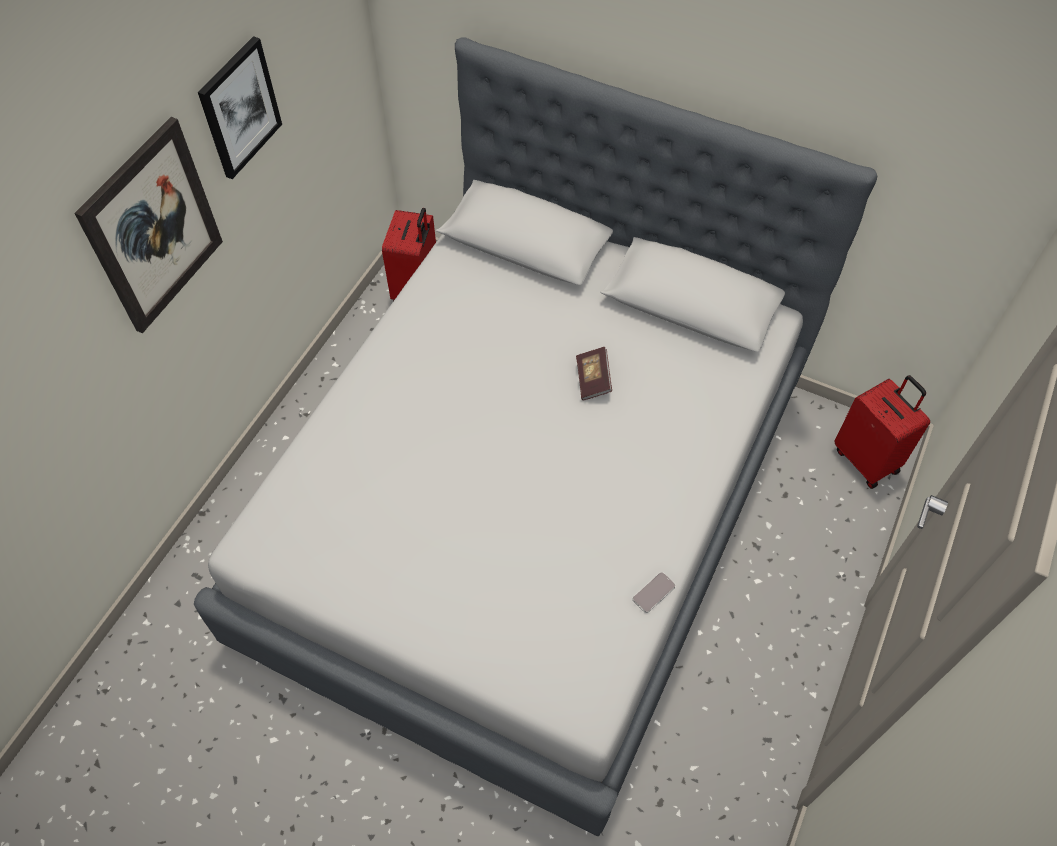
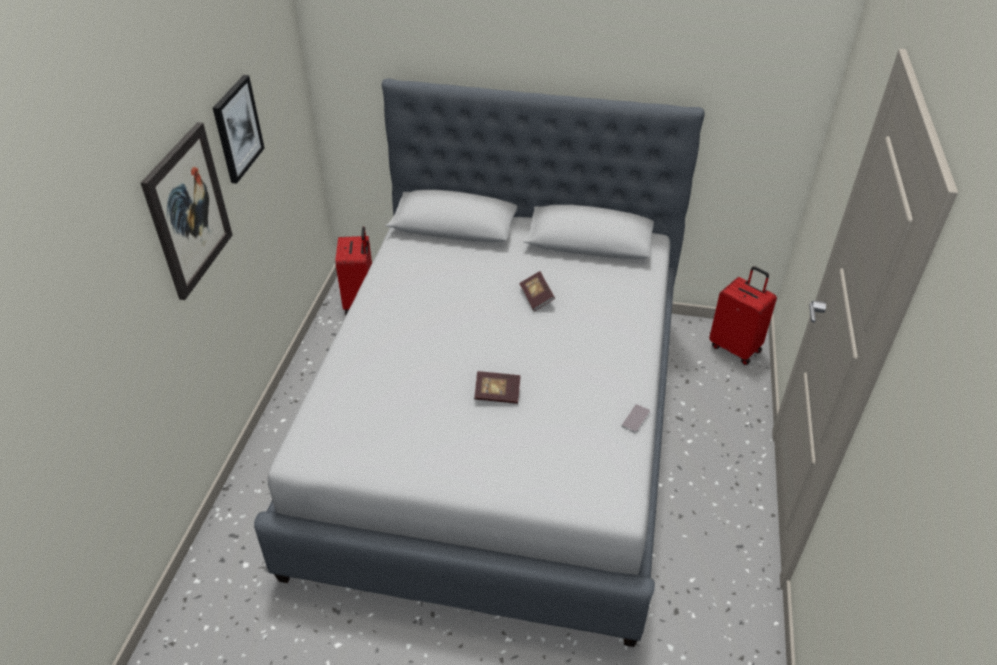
camera: 15 degrees left, 15 degrees down
(497, 515) = (497, 394): none -> book

